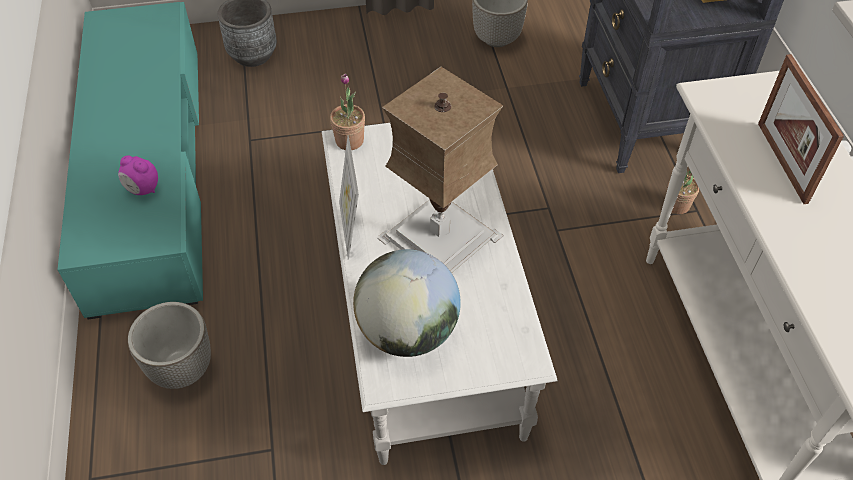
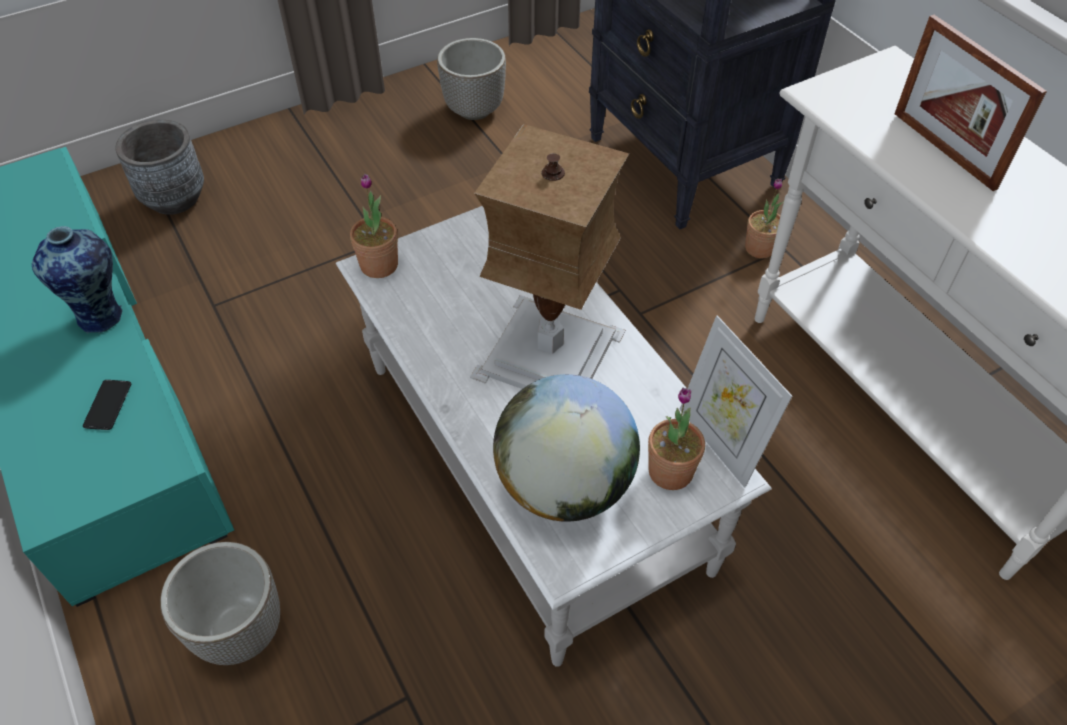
camera: 20 degrees left, 0 degrees up
(143, 189) = (108, 405): alarm clock -> phone
(162, 127) = (102, 315): none -> vase
(351, 229) = (432, 375): picture frame -> picture frame (720, 442)
(487, 345) = (670, 471): none -> potted plant

